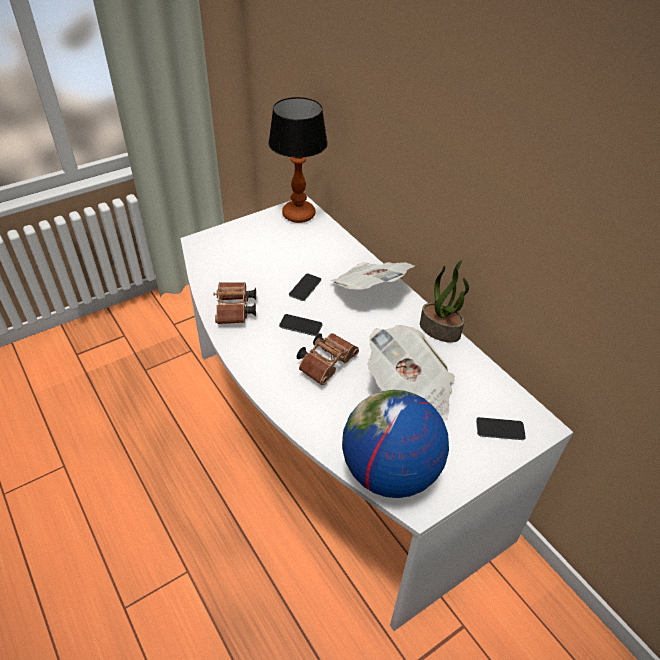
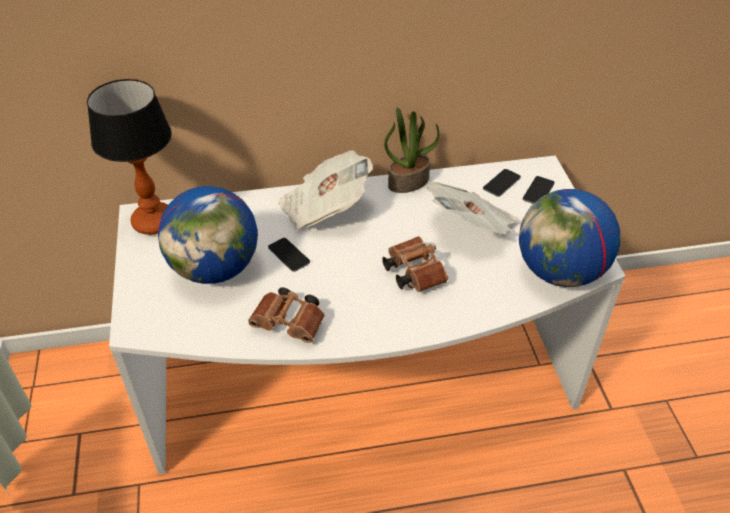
camera: 65 degrees left, 0 degrees up
(270, 257) = (215, 269): none -> globe
(300, 325) = (346, 276): phone -> phone (501, 183)

